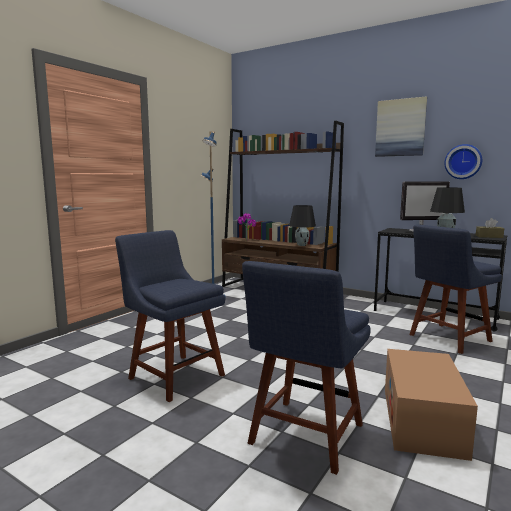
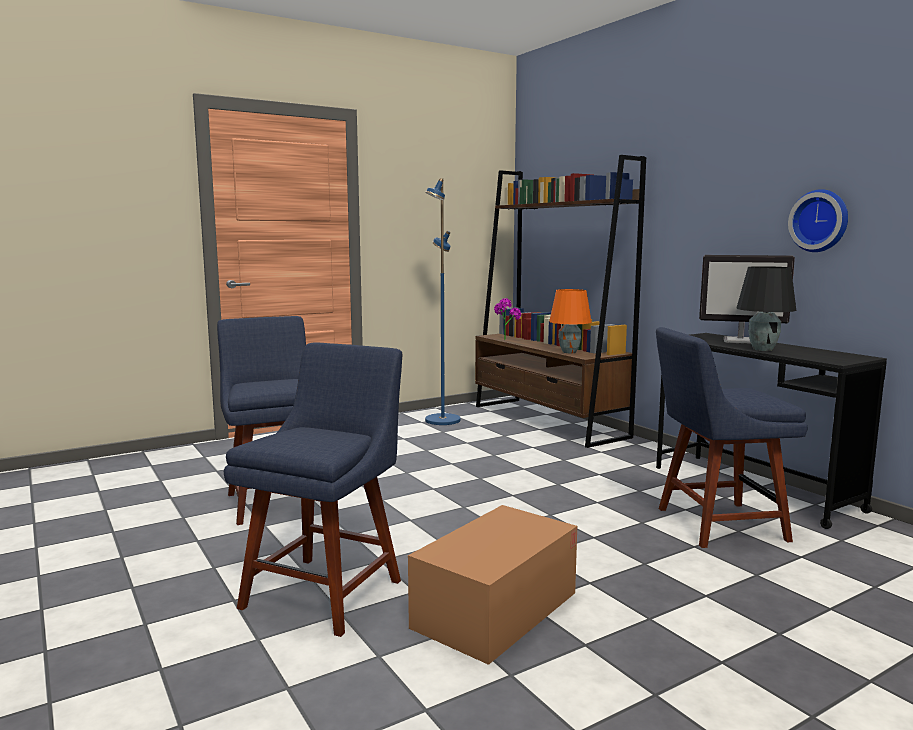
camera: 25 degrees right, 0 degrees up
(301, 245) = (568, 352): black table lamp -> orange table lamp
(304, 437) = (327, 590): blue chair -> blue chair turned 150 degrees clockwise
(400, 128) = (727, 162): picture -> none
(489, 236) = (836, 357): brown tissue box -> none

